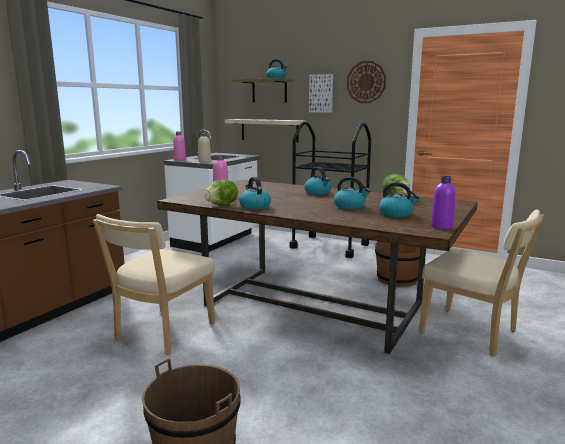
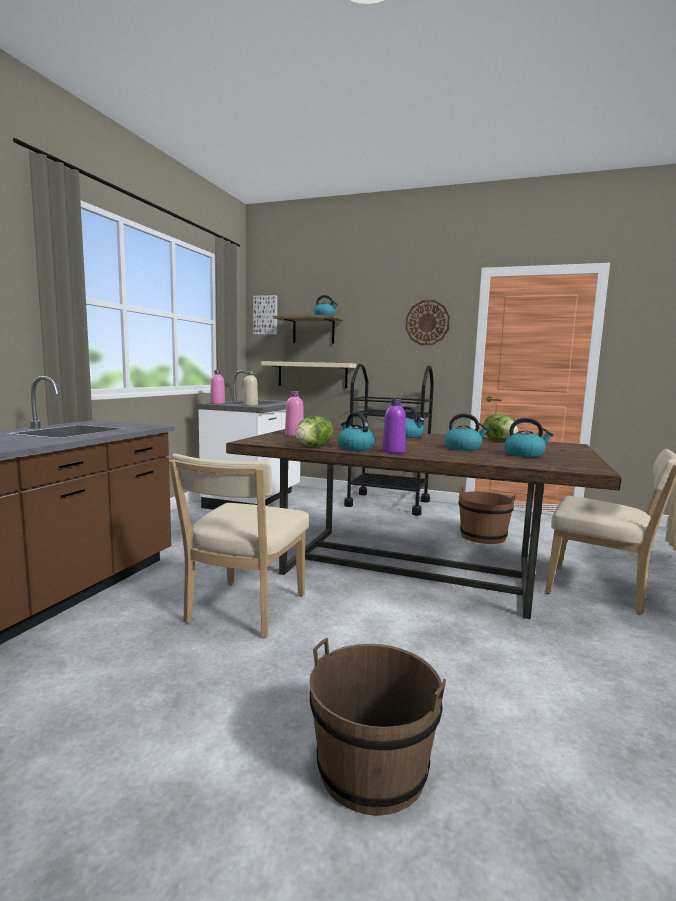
camera: 10 degrees left, 5 degrees down
(321, 93) = (375, 334): picture -> picture (266, 315)
(441, 226) = (592, 465): purple bottle -> purple bottle (393, 451)

